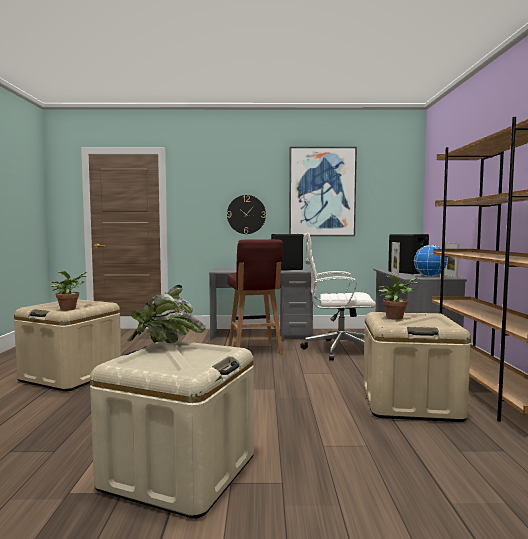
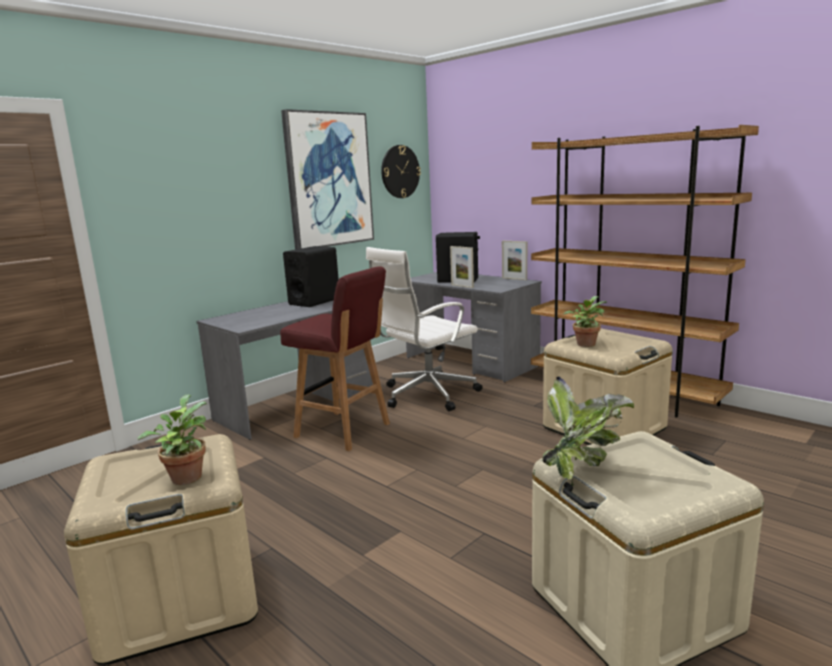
camera: 45 degrees left, 10 degrees up
(246, 214) = (232, 223): wall clock -> wall clock (400, 171)
(430, 276) = (502, 283): globe -> none

